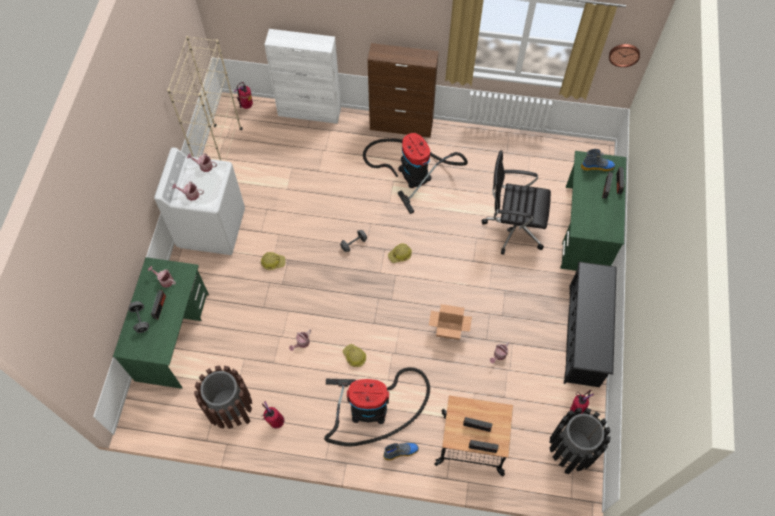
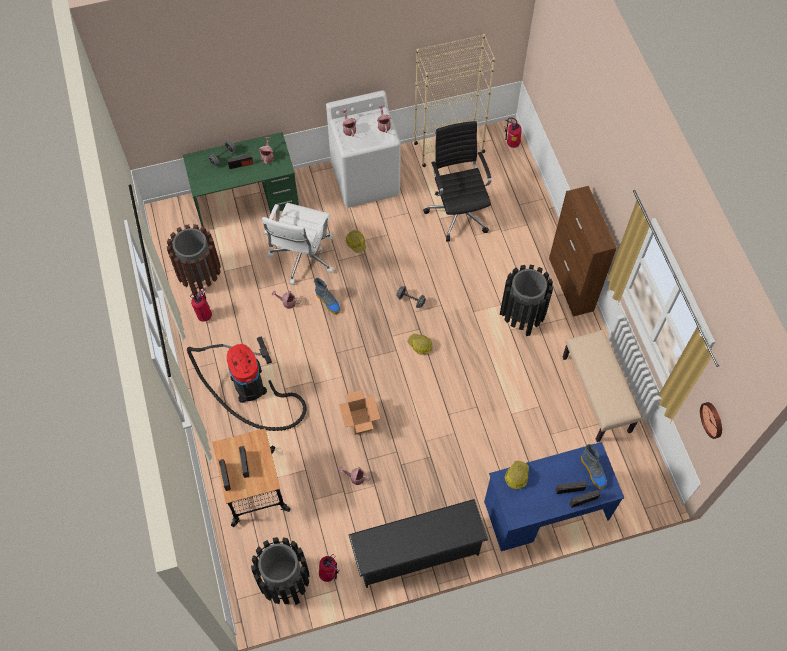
camera: 65 degrees right, 0 degrees up
(261, 312) = (302, 257): none -> white office chair
(310, 112) = (537, 198): white cabinet -> none
(354, 357) = (294, 351): hard hat -> hard hat (516, 476)
(401, 452) = (219, 428): boot -> boot (328, 302)
(411, 171) = (521, 316): vacuum cleaner -> black trash can
(504, 152) = (597, 394): none -> beige bench
(513, 227) = (509, 437): black office chair -> black office chair (458, 211)
(584, 229) = (545, 510): green desk -> blue desk

